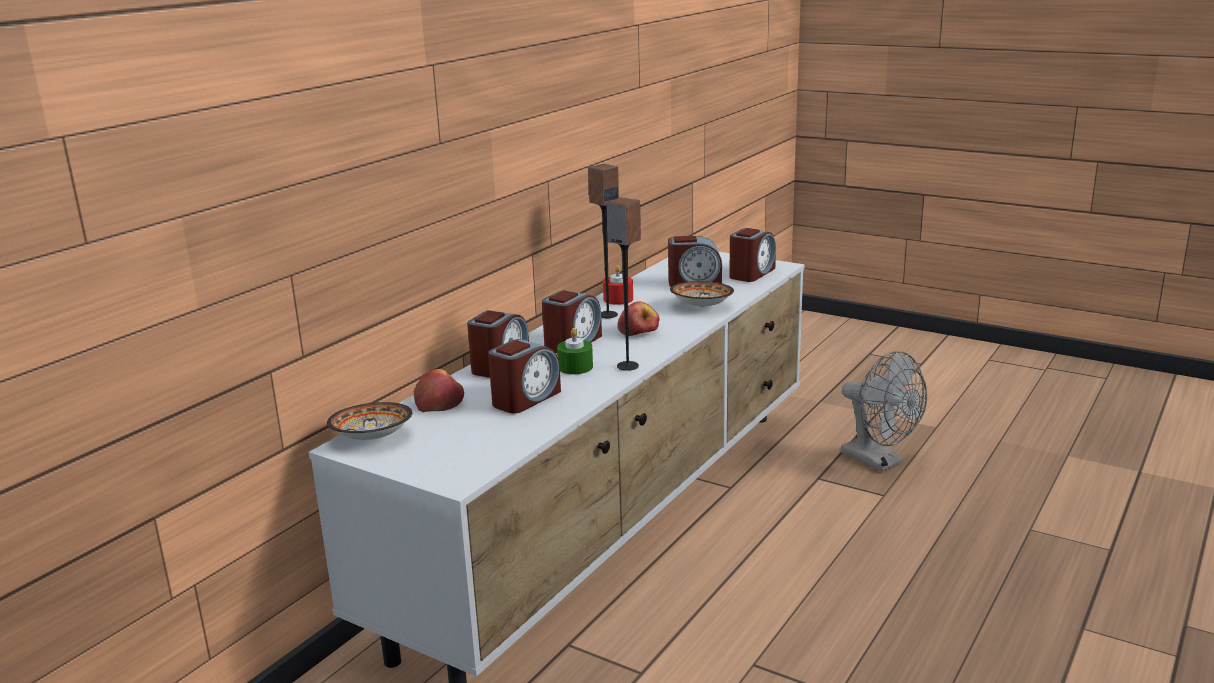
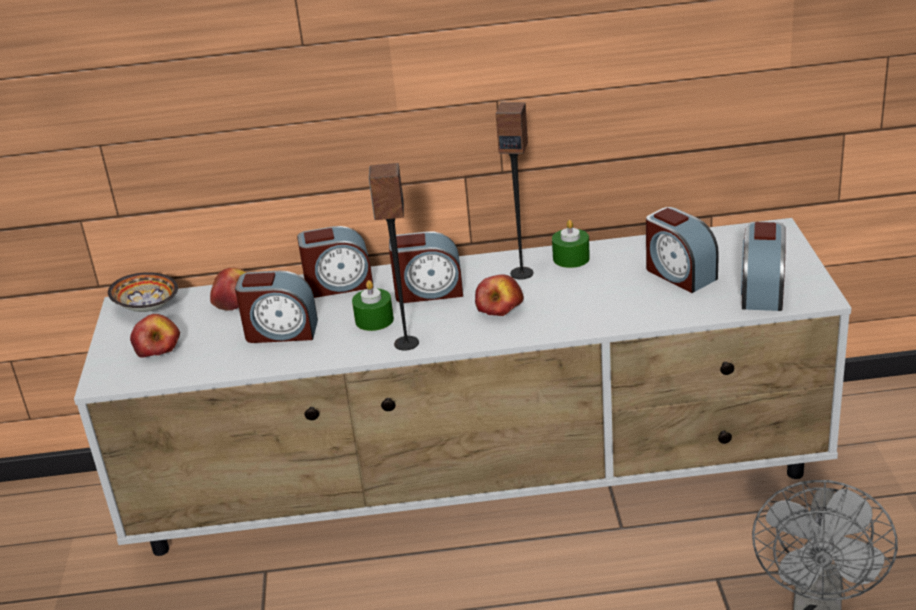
camera: 55 degrees right, 10 degrees up
(451, 448) = (158, 348): none -> apple
(618, 299) = (571, 258): red candle -> green candle
(702, 307) = (614, 310): bowl -> none
(751, 273) = (761, 291): alarm clock -> alarm clock turned 105 degrees clockwise

